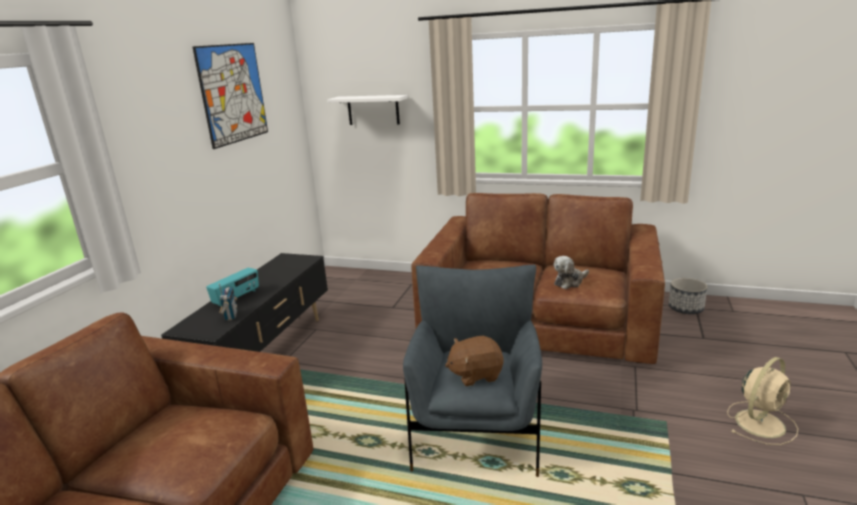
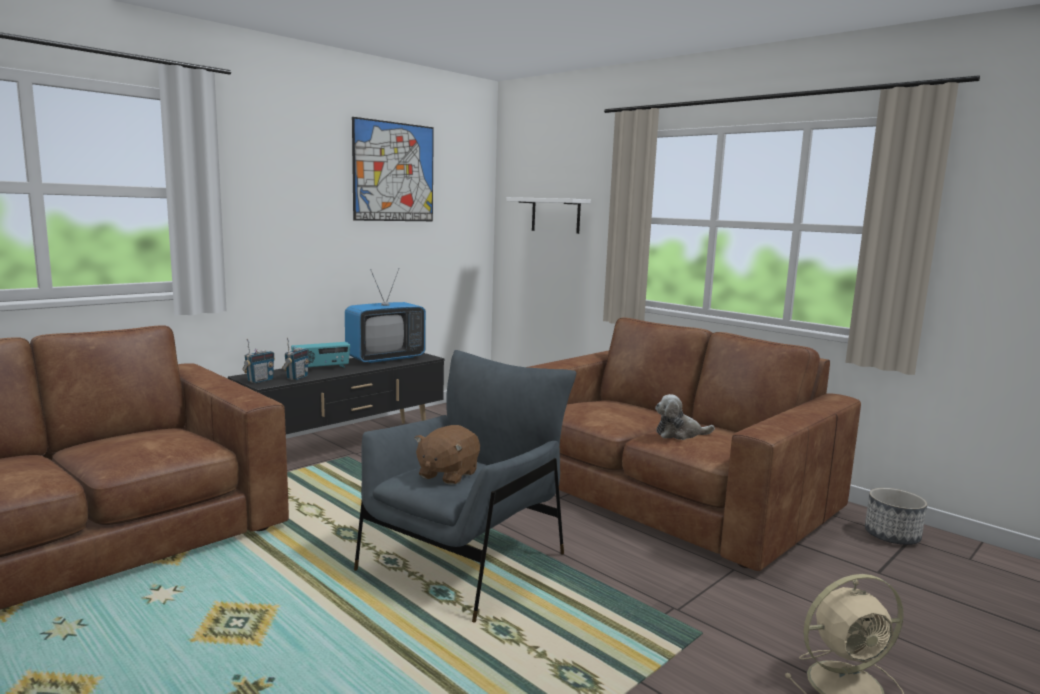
camera: 25 degrees right, 10 degrees down
(201, 330) = (260, 380): none -> radio
(276, 270) = (385, 358): none -> television
(475, 374) = (447, 474): brown plush toy -> brown plush toy turned 75 degrees counterclockwise

